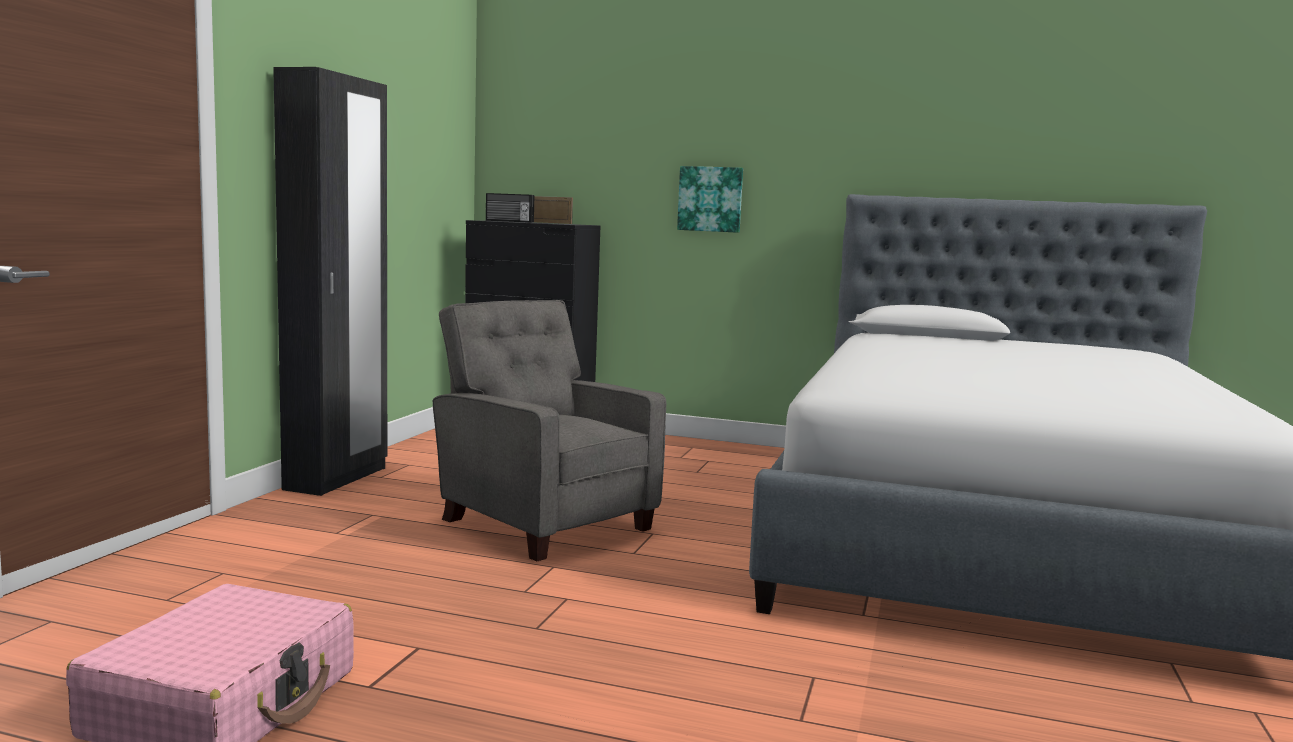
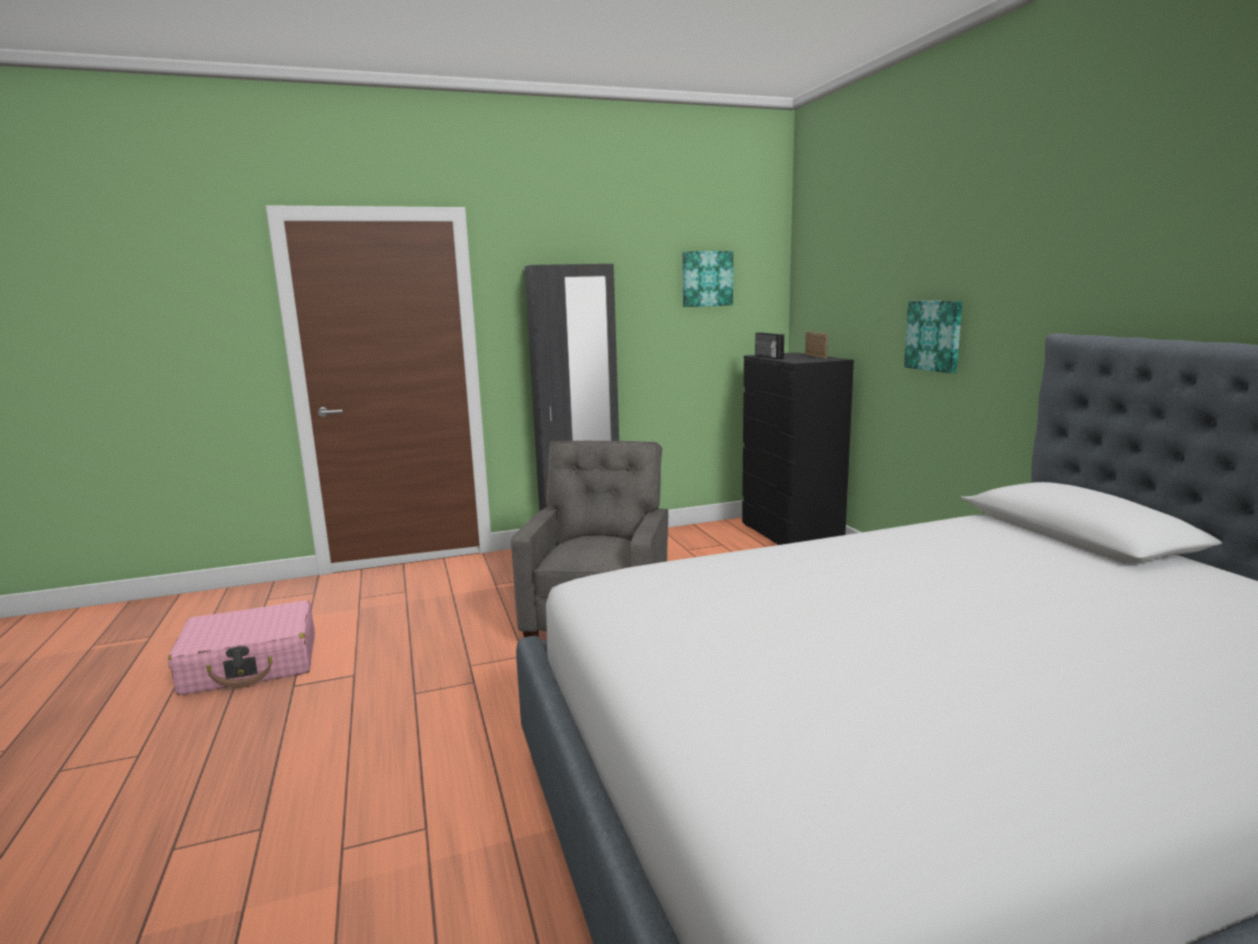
camera: 55 degrees right, 5 degrees up
(422, 123) = (706, 279): none -> picture

